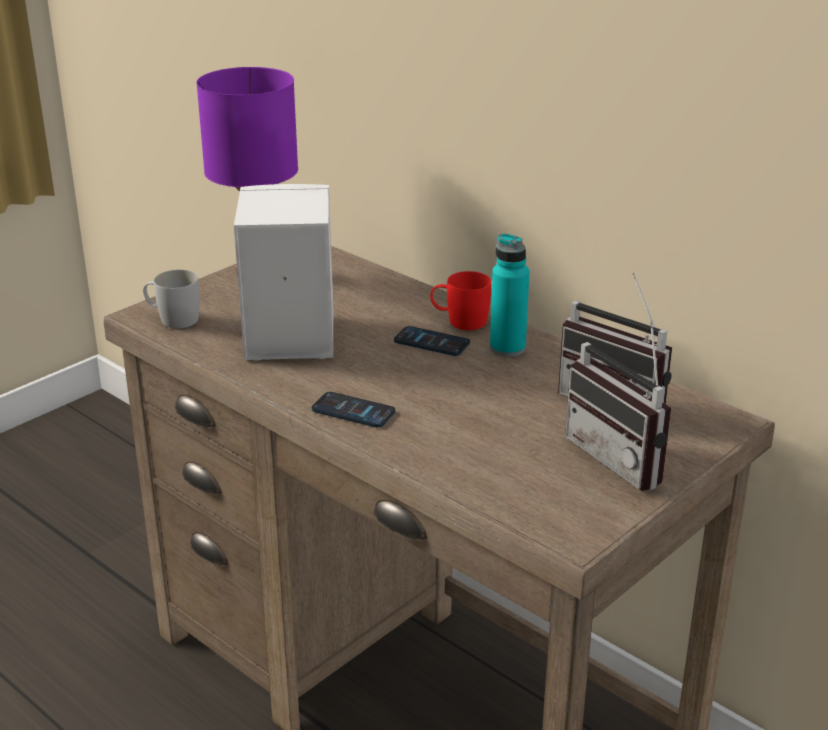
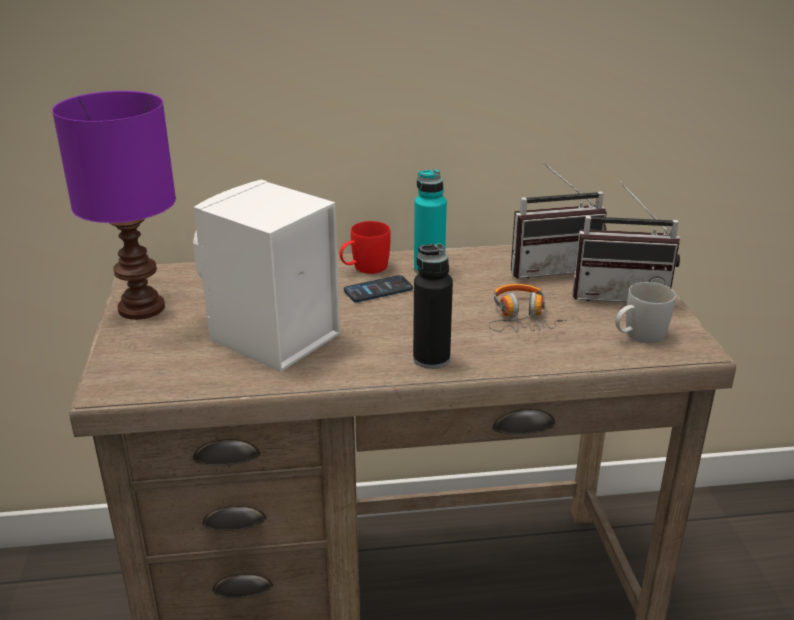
camera: 50 degrees left, 0 degrees up
(172, 319) = (146, 377): white mug -> white mug (638, 336)
(353, 411) = (431, 359): phone -> black bottle
(487, 424) = (520, 318): none -> headphones

